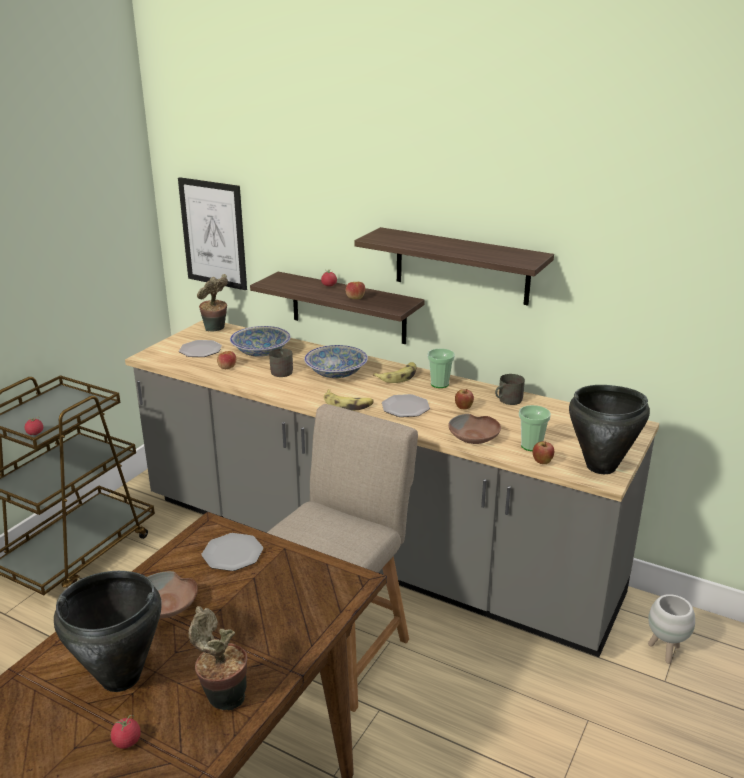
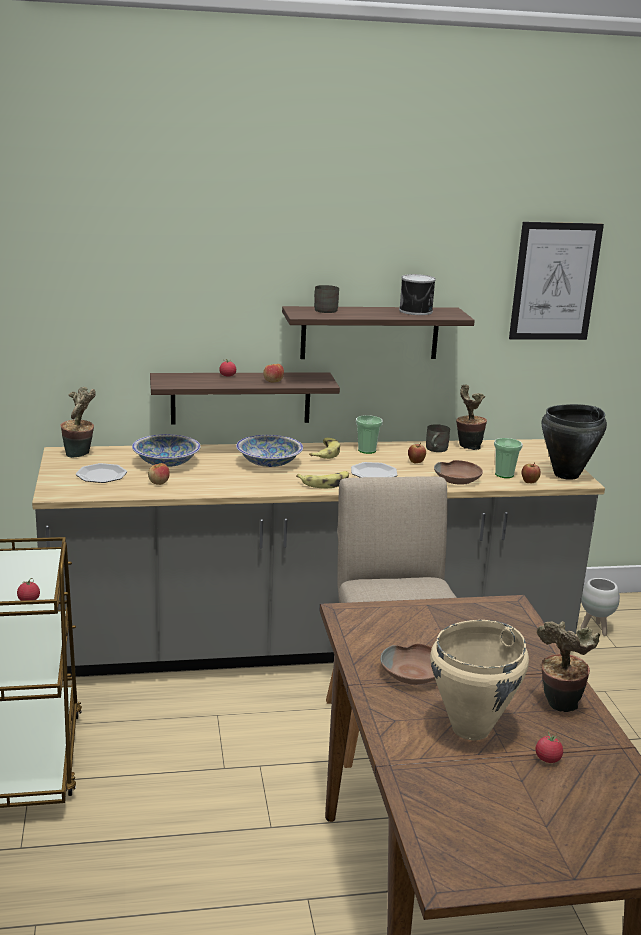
camera: 40 degrees left, 5 degrees down
(121, 678) = (471, 729): black cooking pot -> beige cooking pot
(213, 233) = (57, 343): picture -> picture (555, 281)
(233, 554) = (398, 623): plate -> none
(282, 371) = (218, 472): grey mug -> grey mug (324, 309)
(494, 251) = (416, 311): none -> can
(544, 406) = (467, 447): none -> potted plant

